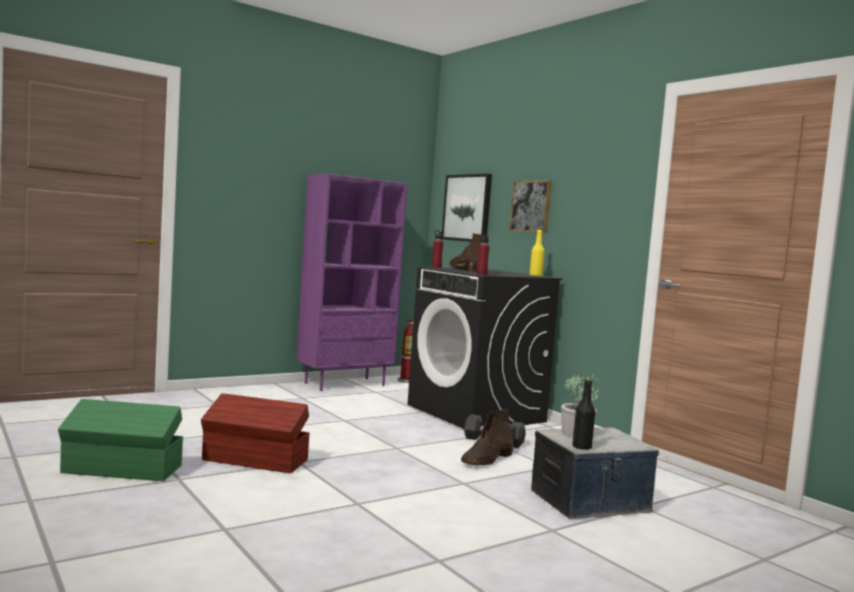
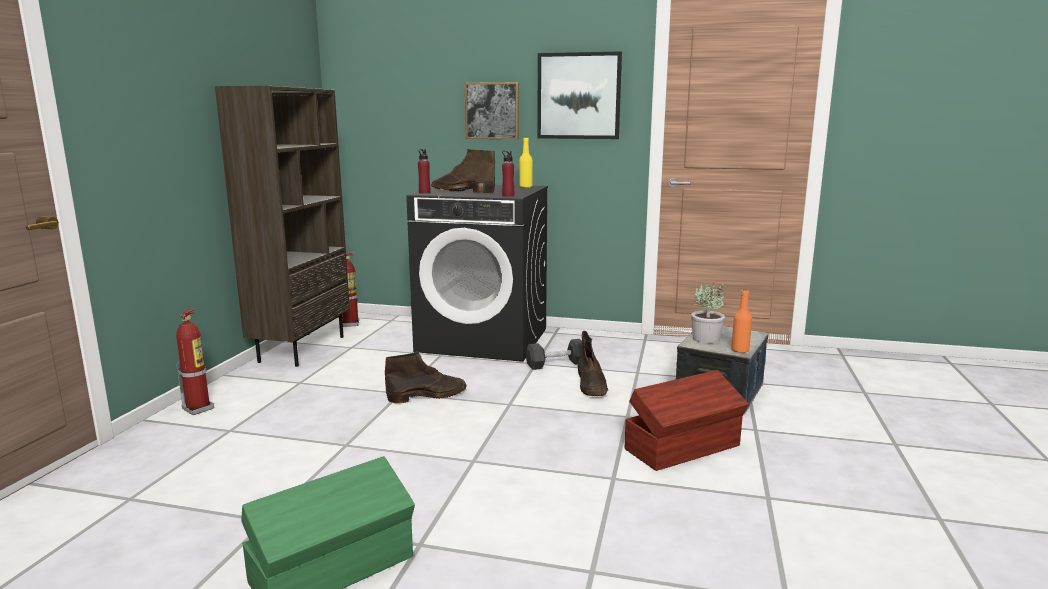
camera: 40 degrees left, 10 degrees up
(227, 392) = (199, 409): none -> fire extinguisher
(255, 460) = (435, 480): brown storage box -> brown storage box (684, 448)
(345, 384) = (301, 348): purple bookcase -> brown bookcase
(357, 426) = (428, 395): none -> brown boot
(467, 208) = (392, 114): picture -> picture (579, 96)
(581, 447) = (740, 350): black bottle -> orange bottle

